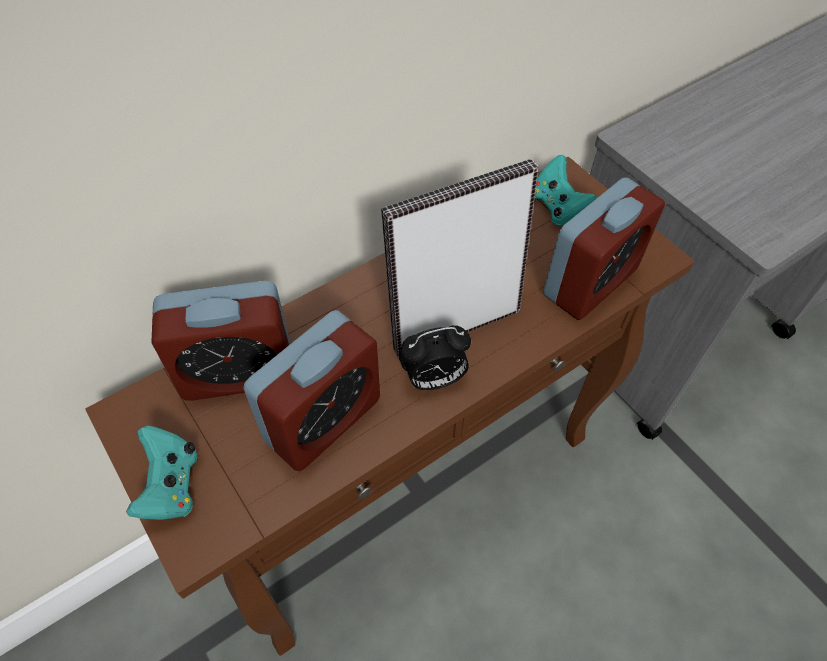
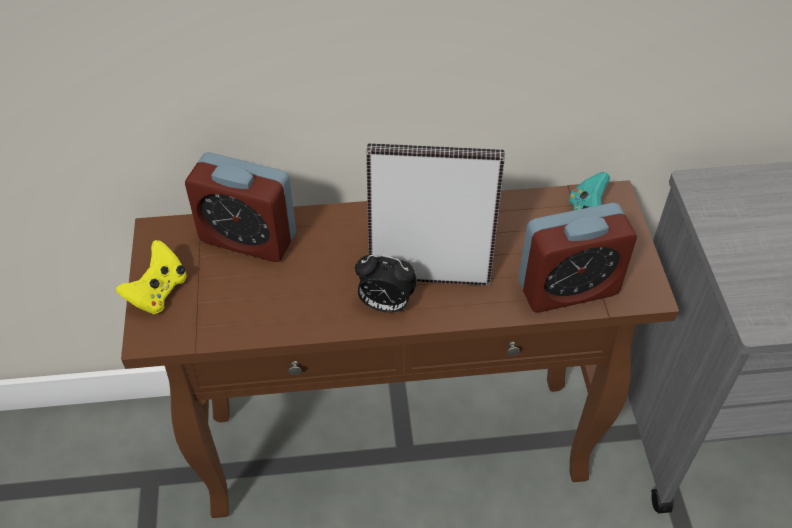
camera: 30 degrees right, 5 degrees down
(171, 485) = (158, 292): turquoise game controller -> yellow game controller
(323, 420) = (285, 296): alarm clock -> none

